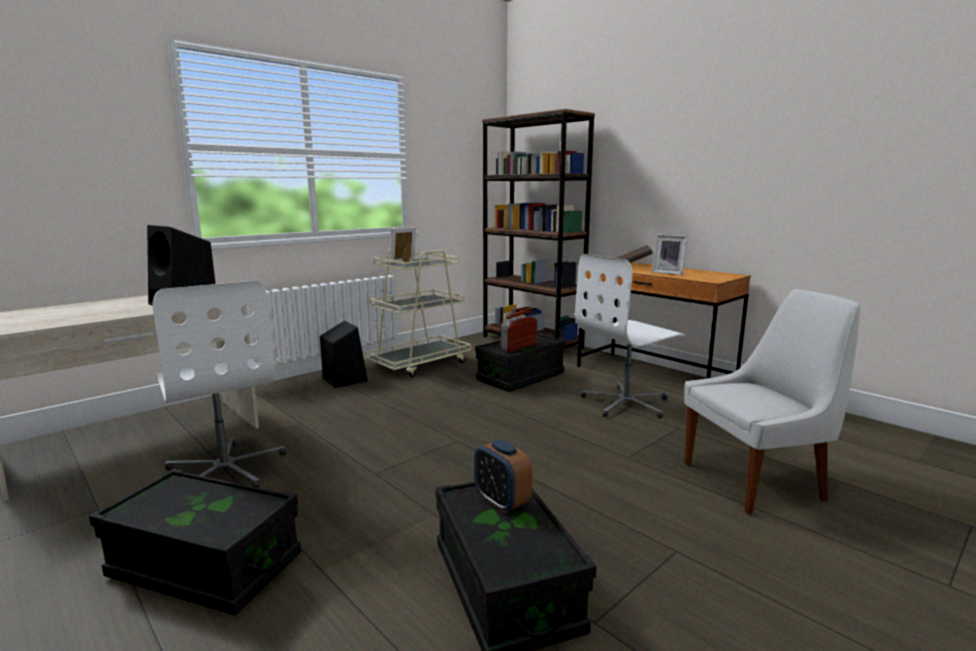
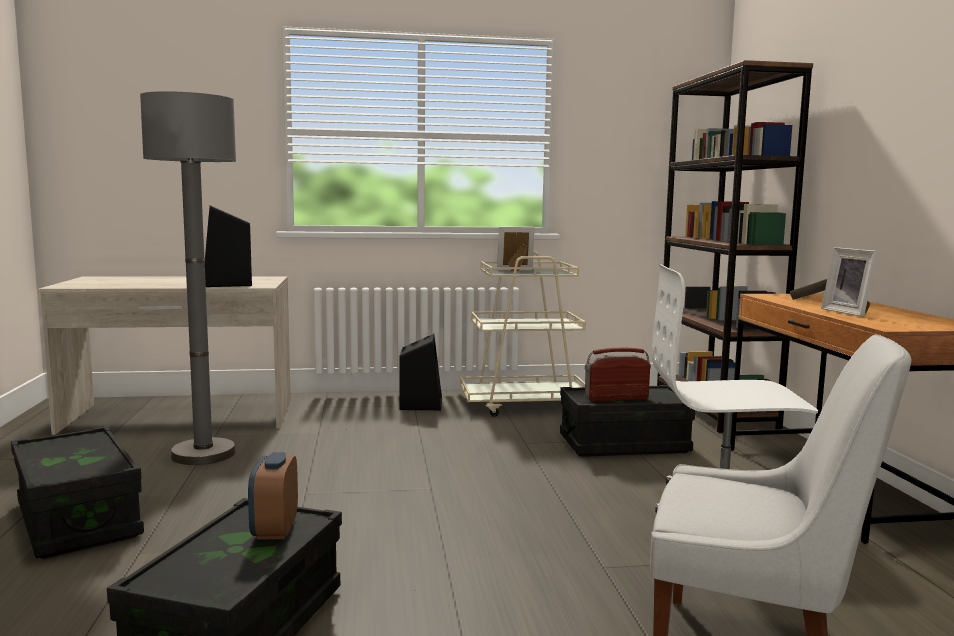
camera: 35 degrees right, 5 degrees down
(226, 469) = (203, 454): white office chair -> grey floor lamp

